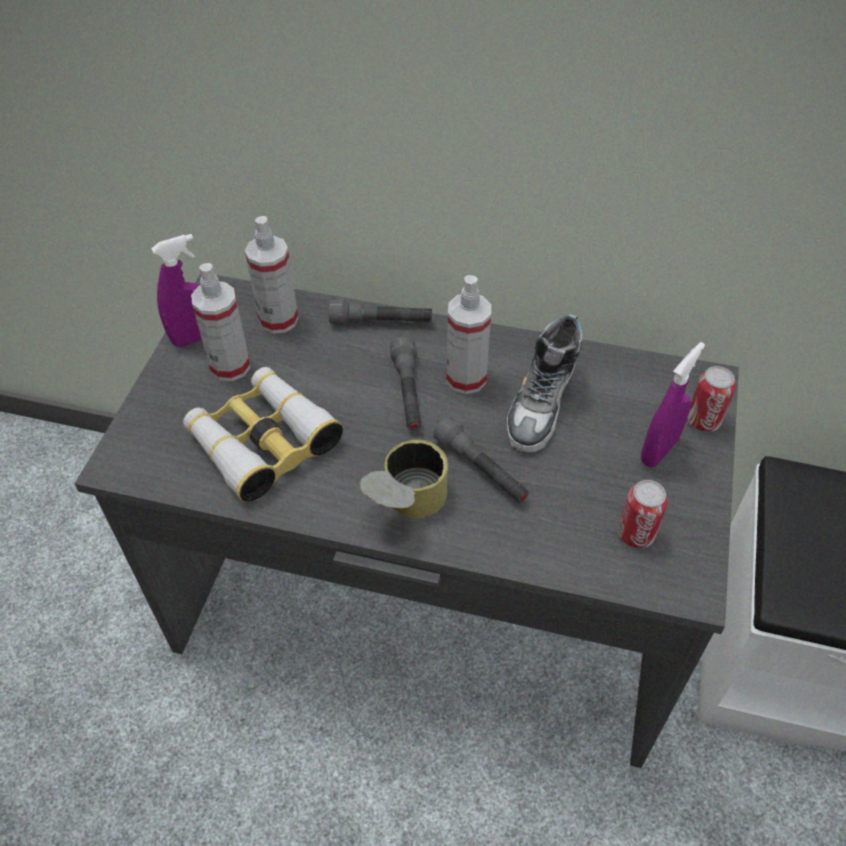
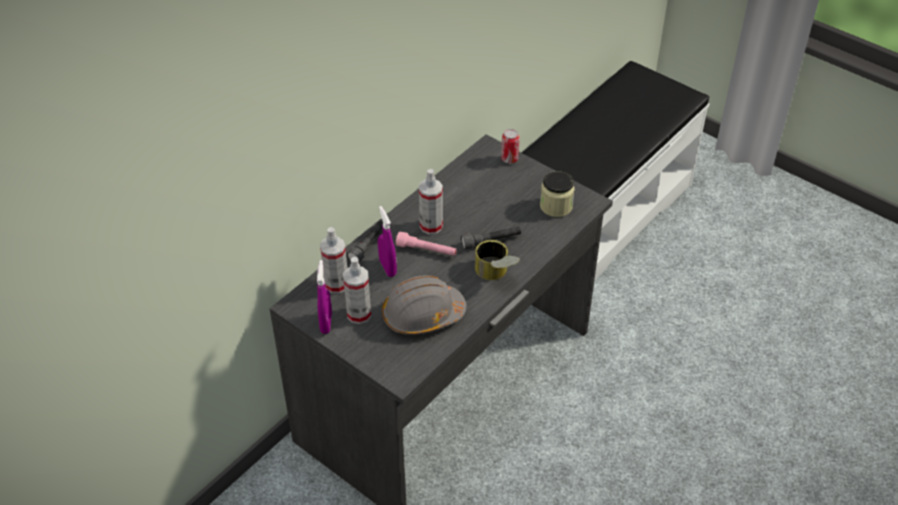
camera: 65 degrees left, 5 degrees down
(262, 441) = (422, 315): binoculars -> grey hard hat
(408, 393) = (426, 250): grey flashlight -> pink flashlight
(541, 404) = (465, 206): shoe -> none
(636, 534) = (556, 206): can -> jar
(659, 451) = (517, 180): purple spray bottle -> purple spray bottle (387, 268)

